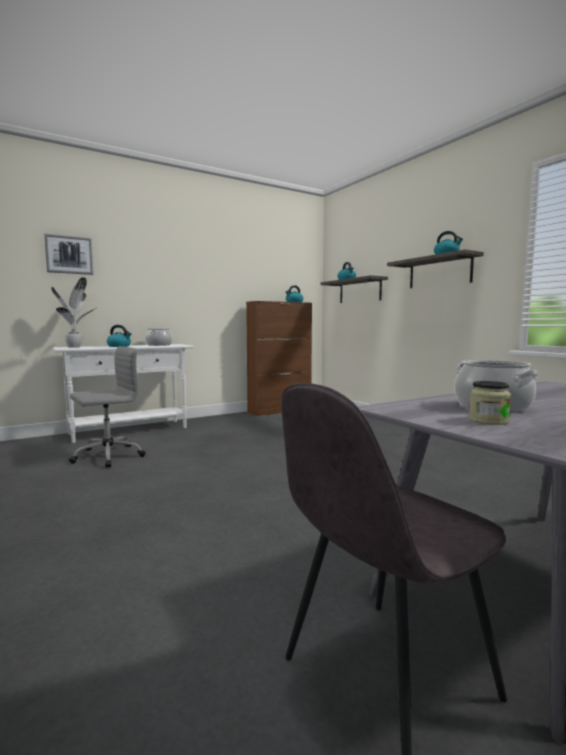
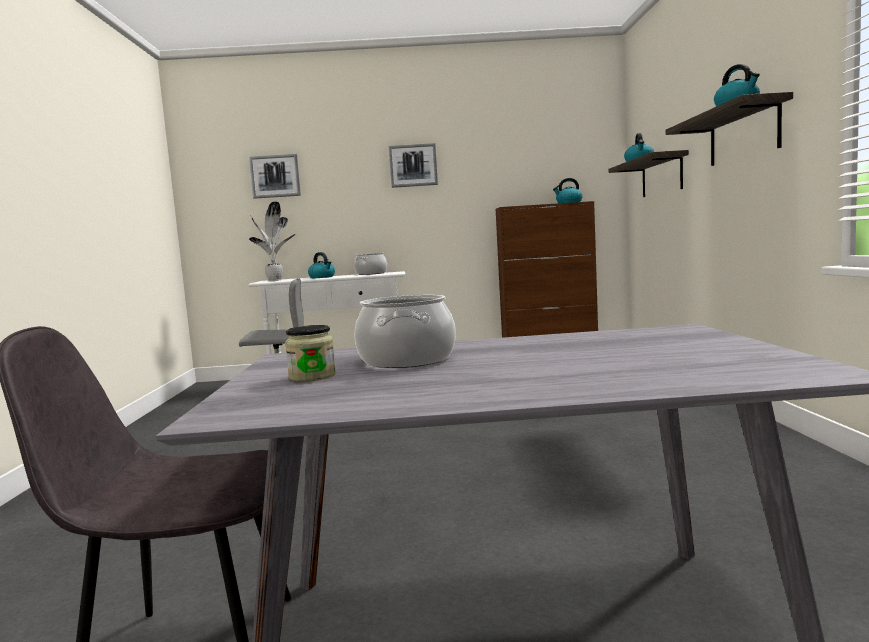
camera: 30 degrees right, 0 degrees up
(188, 262) = (413, 165): none -> picture

